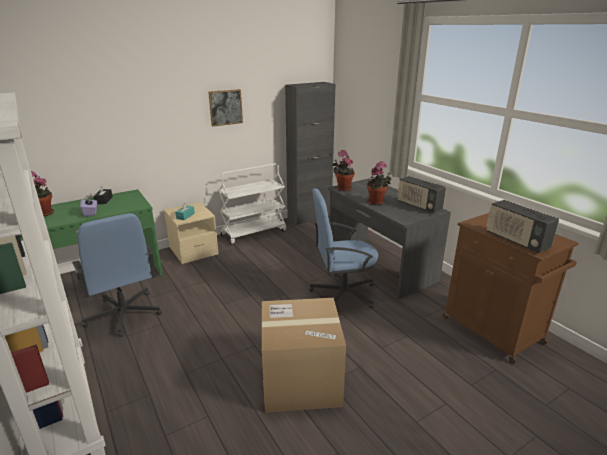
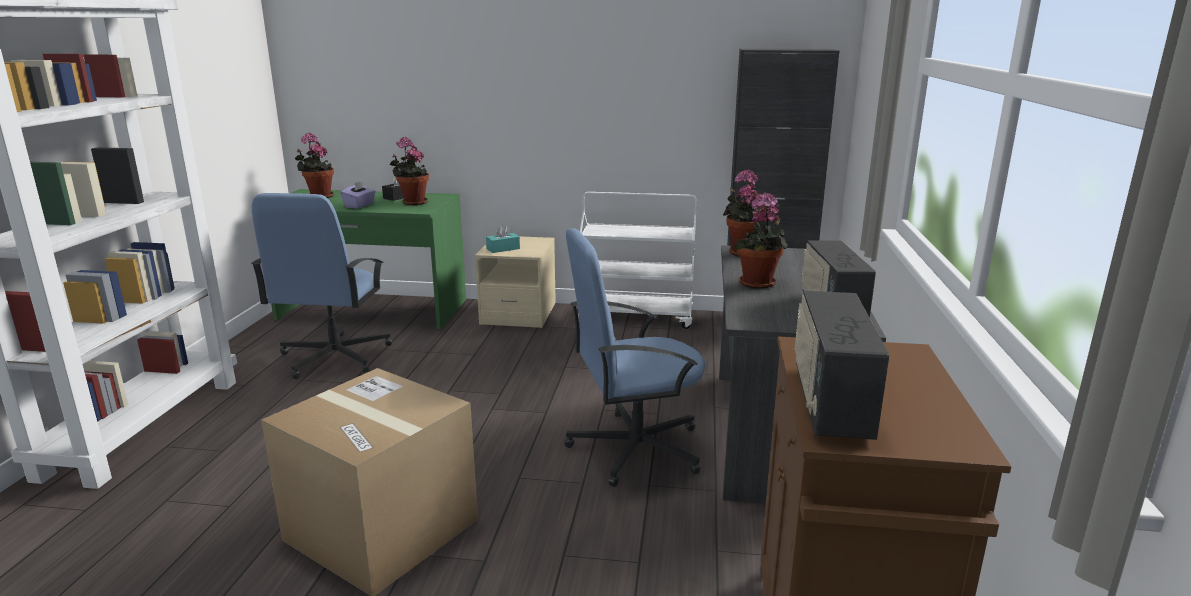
camera: 40 degrees right, 5 degrees down
(123, 202) = (412, 203): none -> potted plant
(225, 107) = (616, 81): picture -> none
(342, 293) = (633, 448): blue office chair -> blue office chair turned 45 degrees counterclockwise

